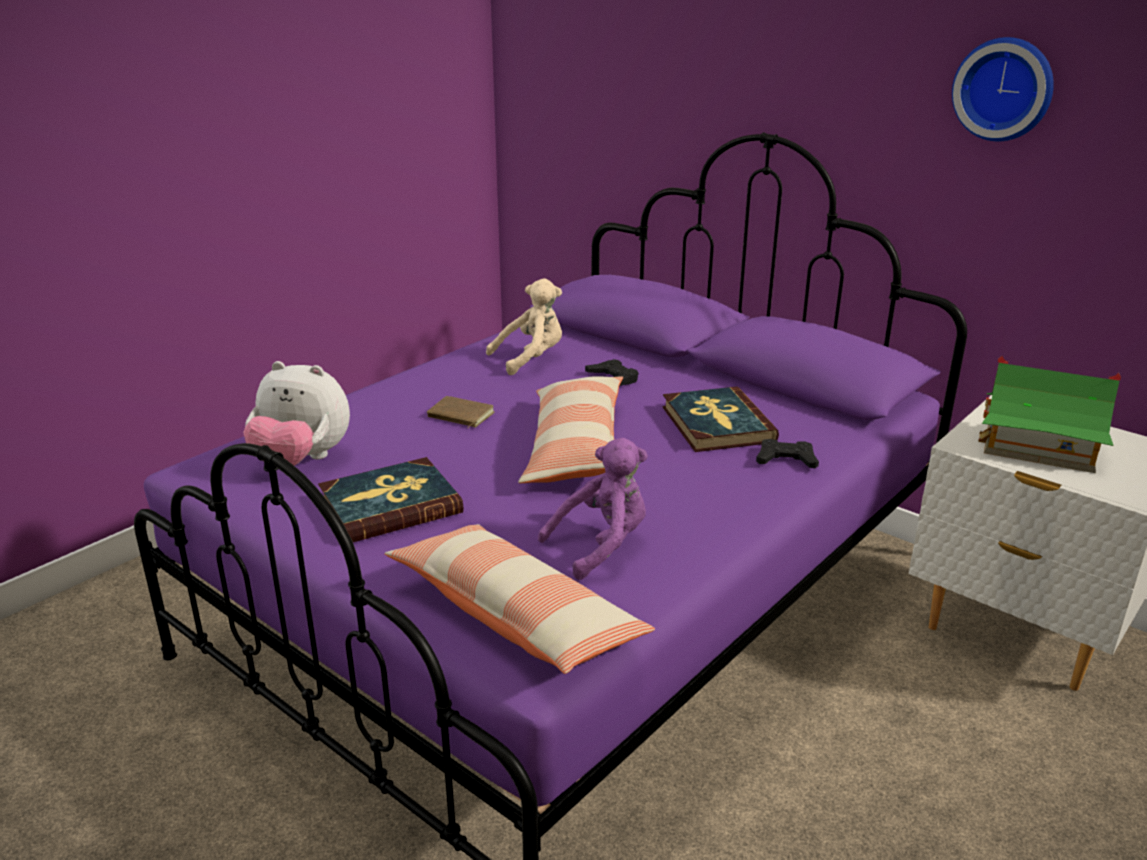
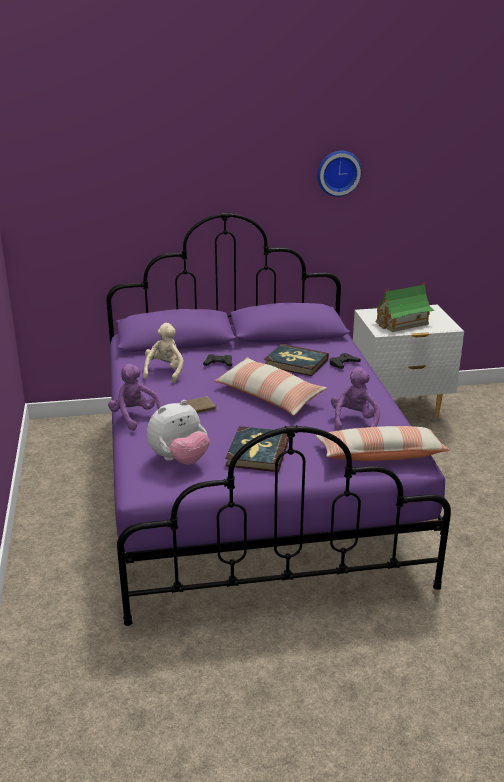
camera: 50 degrees left, 0 degrees up
(381, 392) = (135, 417): none -> purple plush toy

